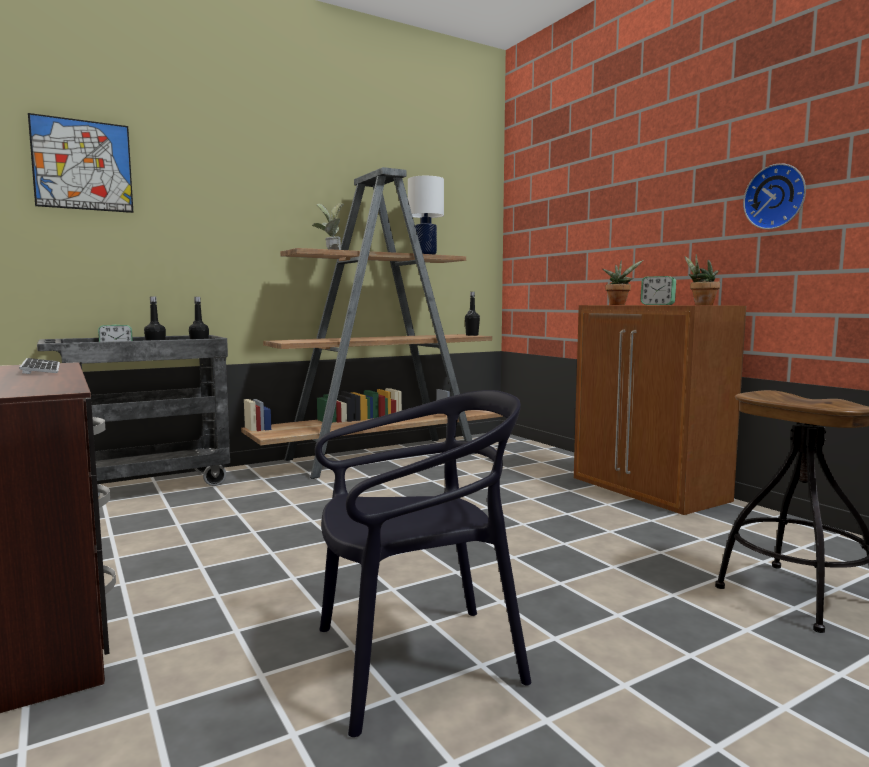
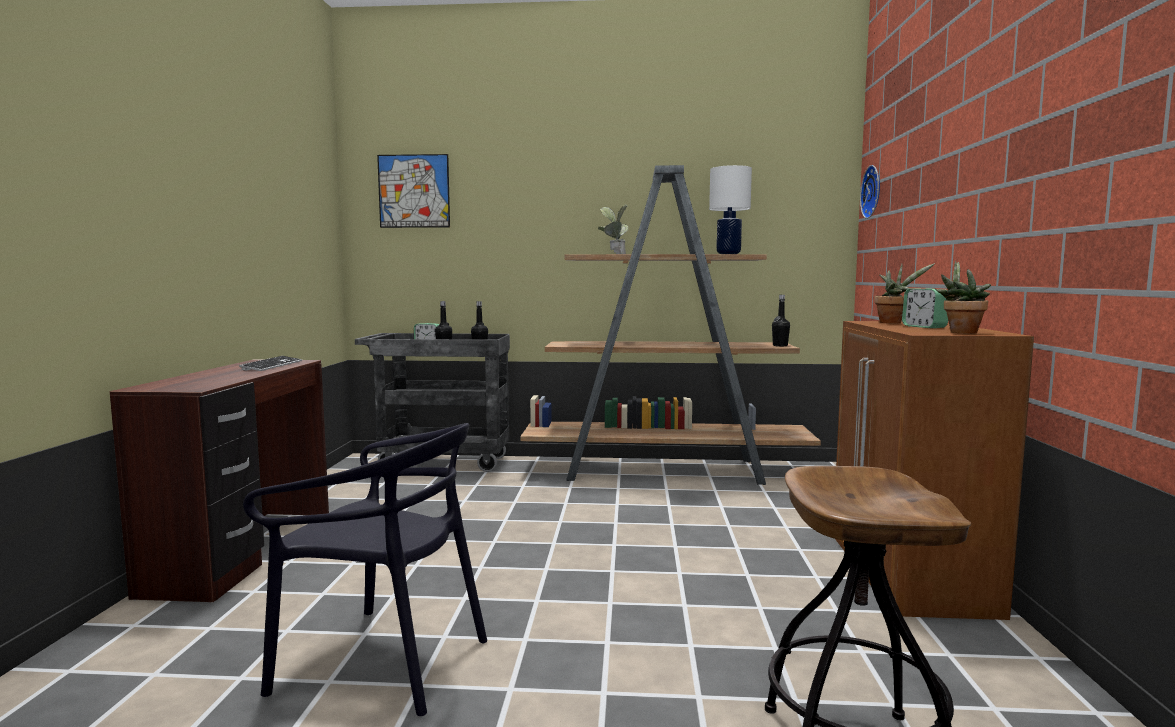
camera: 35 degrees right, 0 degrees up
(776, 197) = (1080, 174): wall clock -> wall clock (873, 192)

